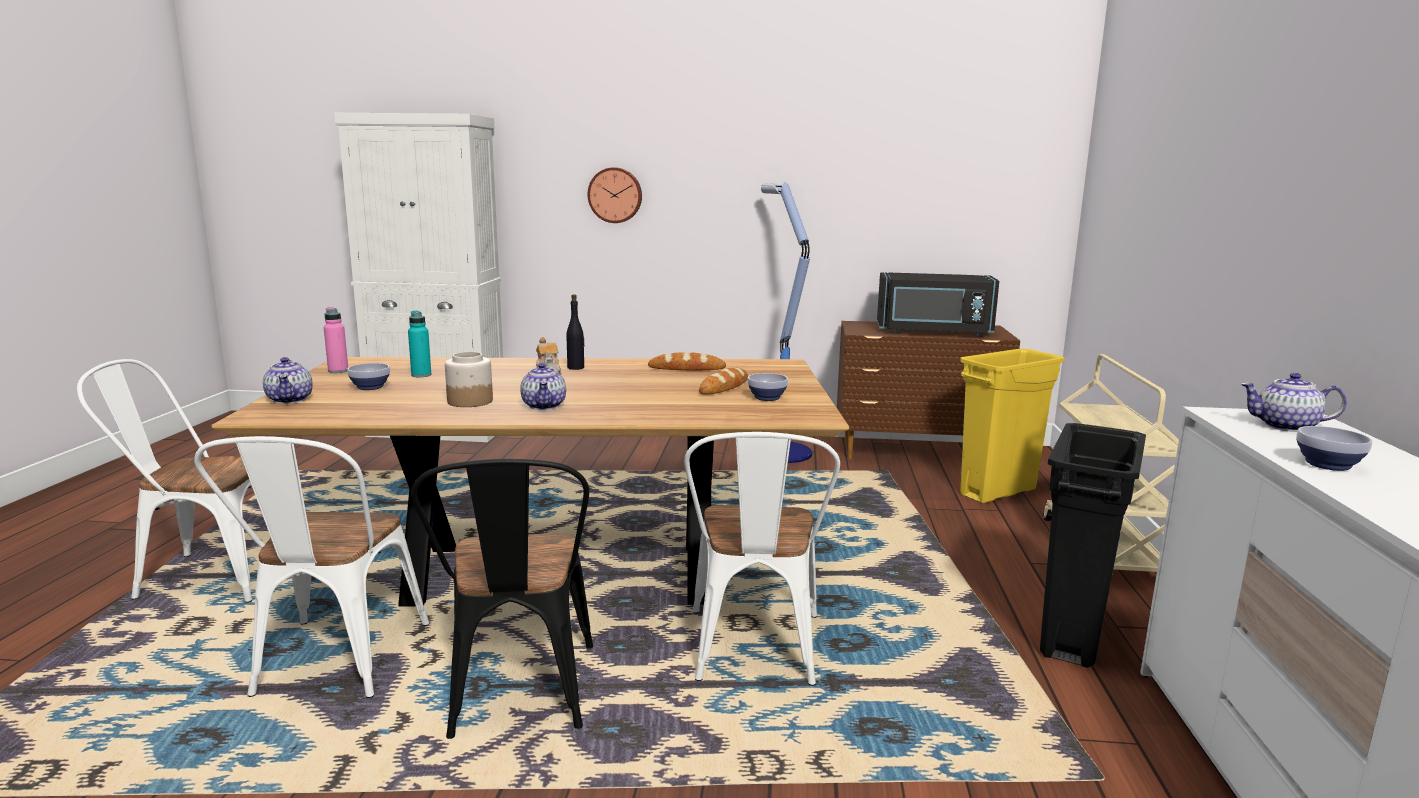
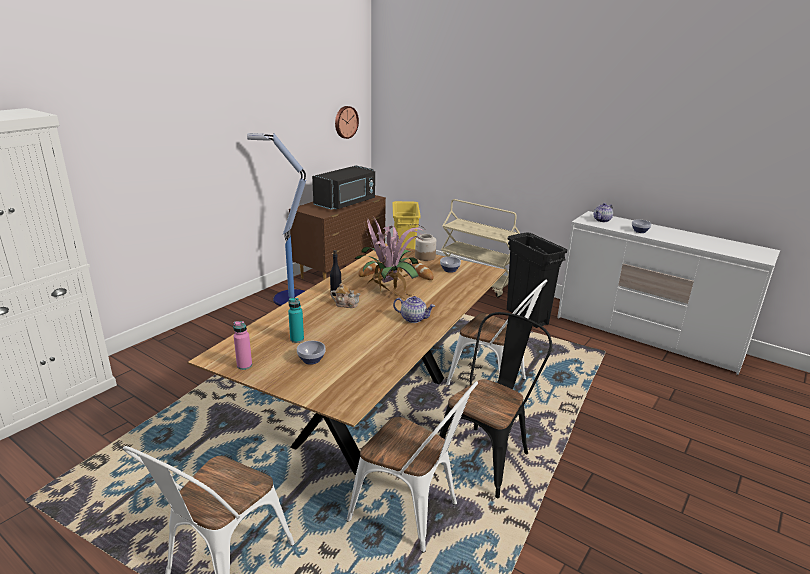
camera: 60 degrees left, 10 degrees up
(290, 399) = (315, 391): teapot -> none
(469, 401) = (383, 336): jar -> jar (425, 257)
(518, 699) = (487, 455): black chair -> black chair turned 75 degrees counterclockwise
(615, 195) = (142, 158): wall clock -> wall clock (345, 122)
(626, 383) = (389, 290): none -> potted plant

